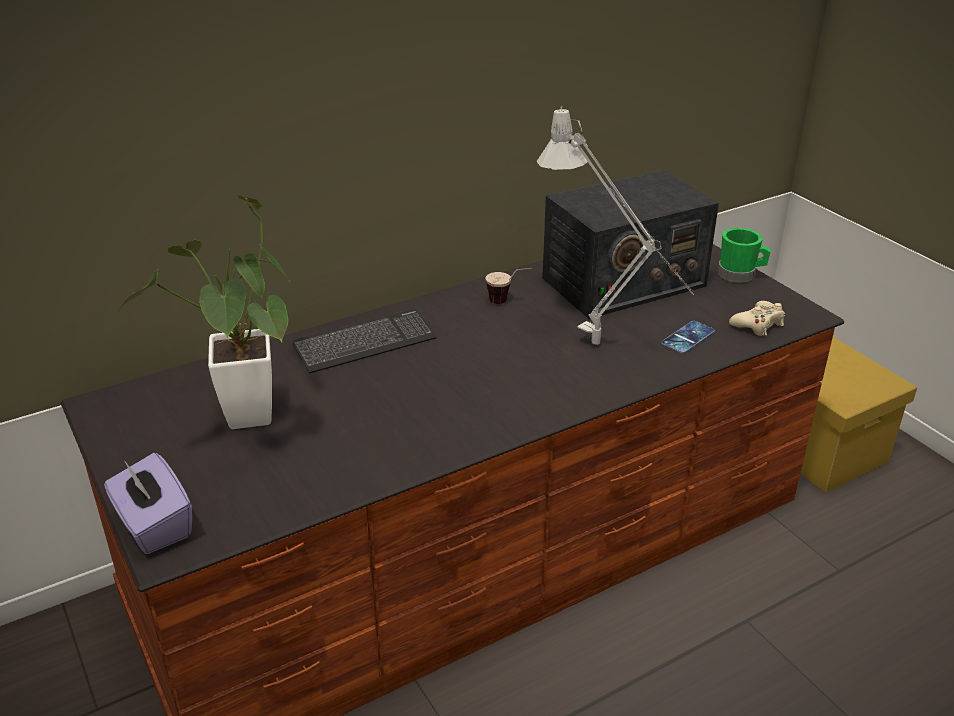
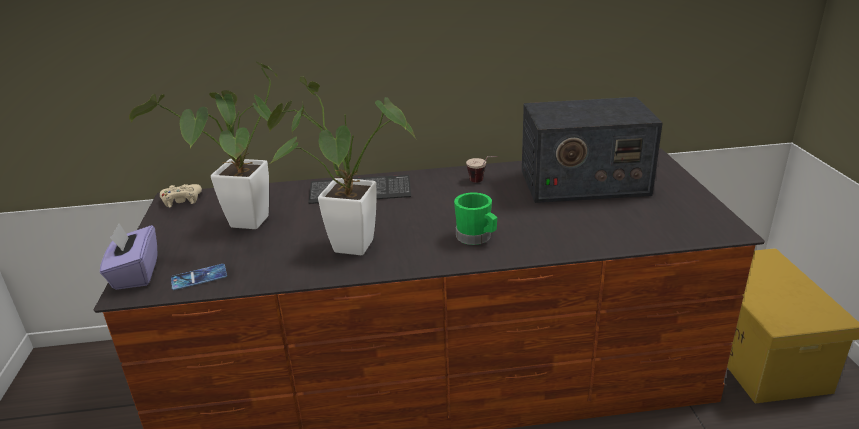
camera: 25 degrees right, 5 degrees down
(407, 421) = (344, 245): none -> potted plant
(605, 350) = (530, 226): grey table lamp -> none
(688, 337) = (606, 229): phone -> phone (199, 277)
(740, 275) = (689, 192): green mug -> green mug (476, 238)
(758, 324) = (677, 230): beige game controller -> beige game controller (181, 200)

